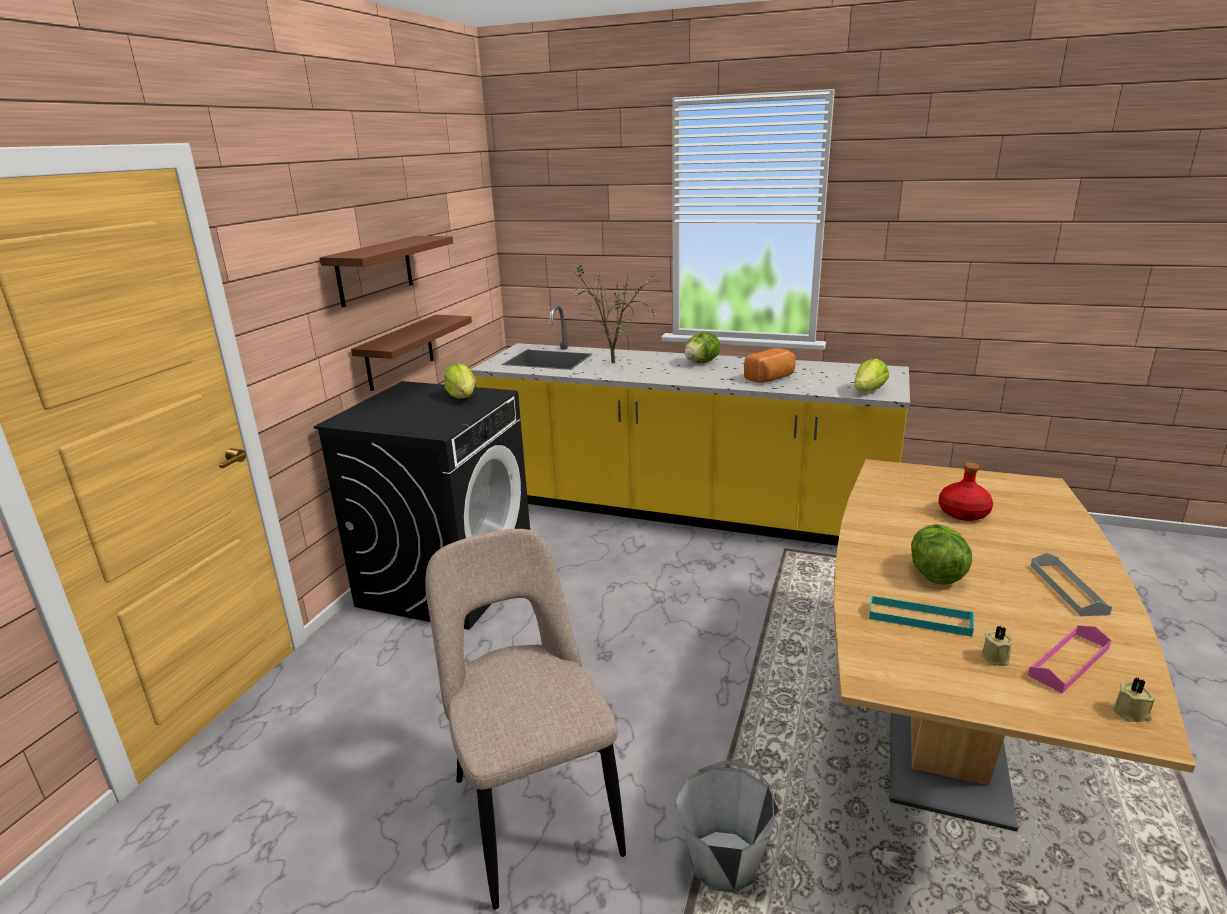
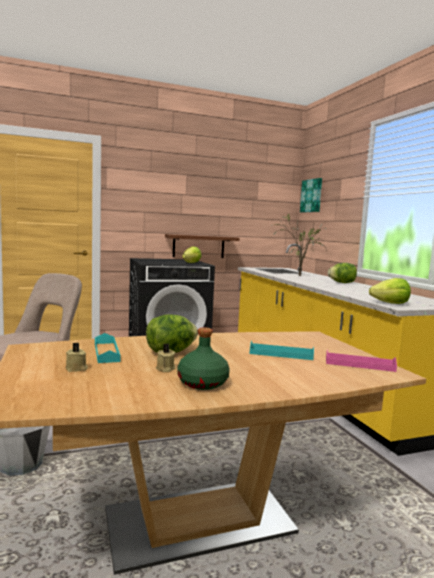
camera: 50 degrees right, 15 degrees down
(375, 270) = (191, 204): brown shelf -> none
(534, 210) = (312, 196): none -> picture
(771, 378) = (353, 291): bread -> none
(963, 512) = (281, 354): red bottle -> turquoise tray
(1067, 589) = (202, 383): grey tray -> green bottle
(1069, 662) = (89, 385): pink tray -> pink tray (359, 364)
(1132, 713) = (31, 403): beige candle -> beige candle (165, 369)

